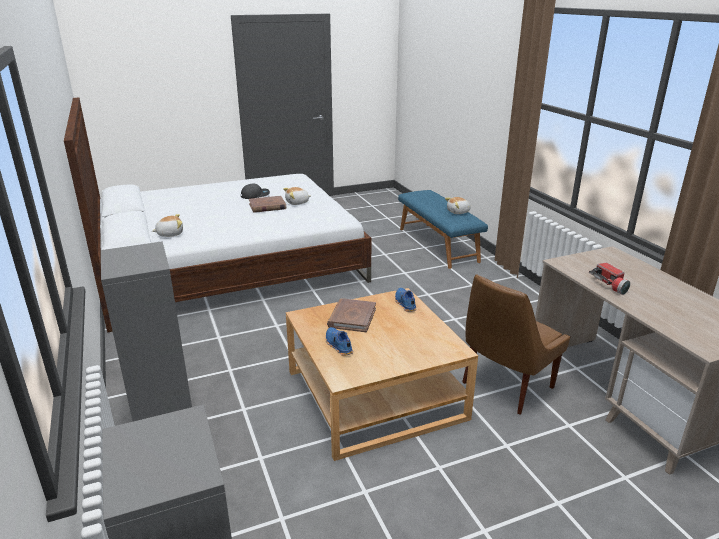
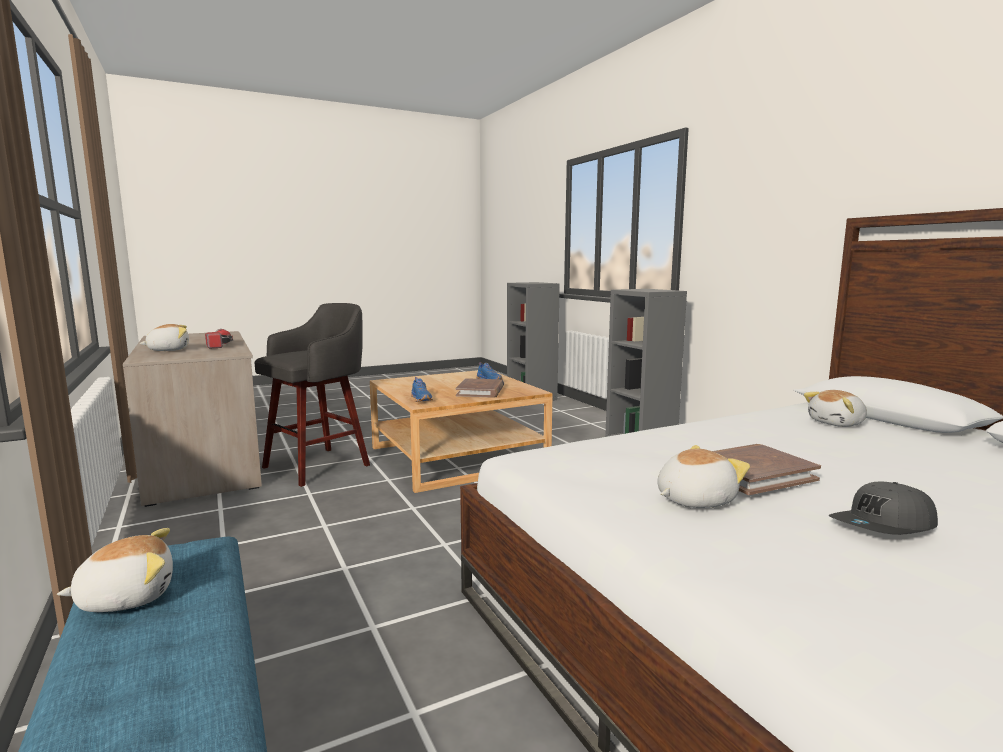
camera: 175 degrees right, 15 degrees down
(505, 386) = (320, 465): brown chair -> grey stool
(636, 273) = (168, 350): none -> plush toy

